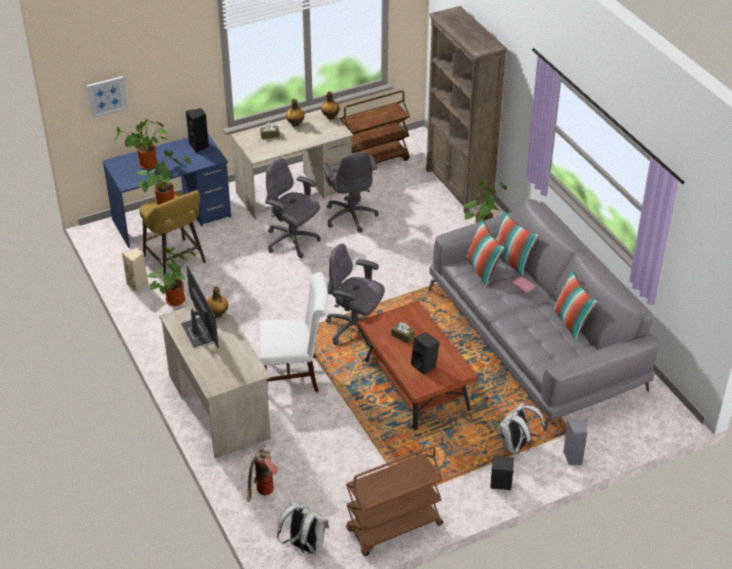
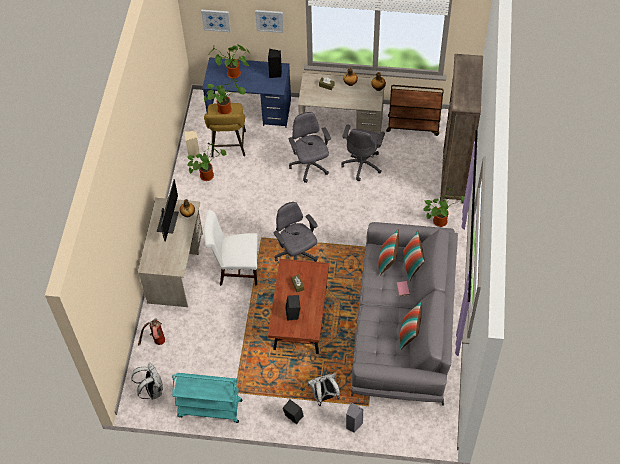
camera: 35 degrees right, 15 degrees up
(176, 72) = (269, 20): none -> picture
(295, 374) = (235, 269): white chair -> white chair turned 150 degrees clockwise
(394, 528) = (209, 409): brown cart -> turquoise cart

